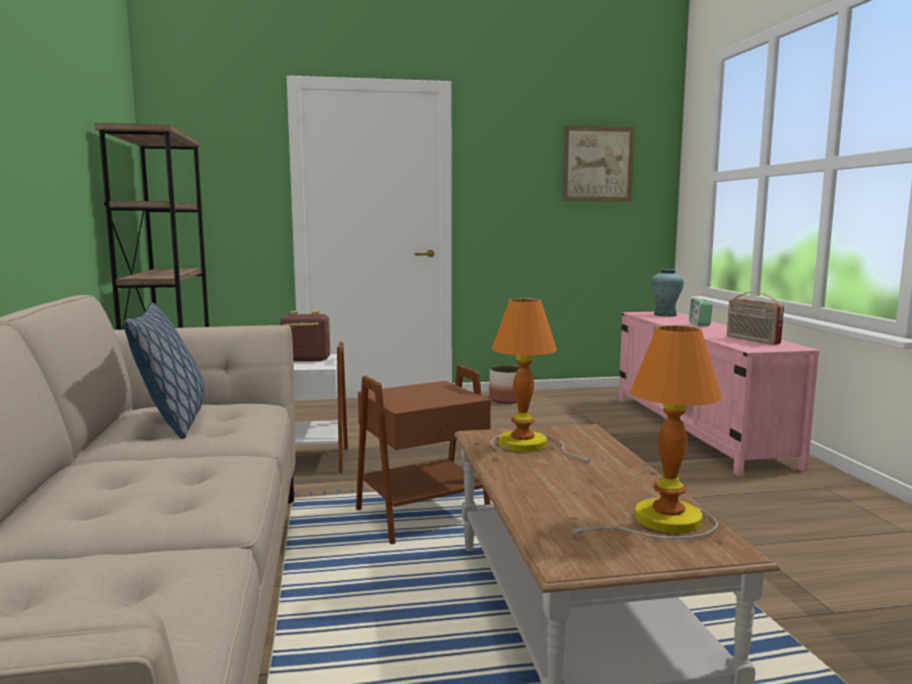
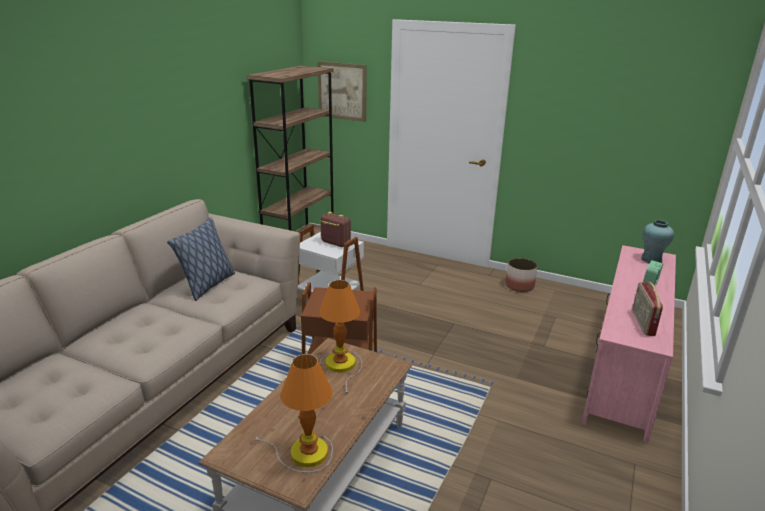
camera: 35 degrees right, 15 degrees up
(597, 164) = (643, 104): picture -> picture (342, 91)

